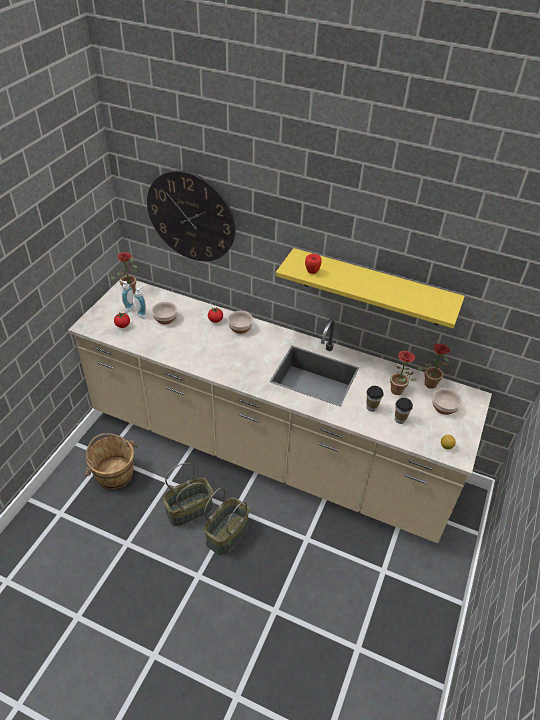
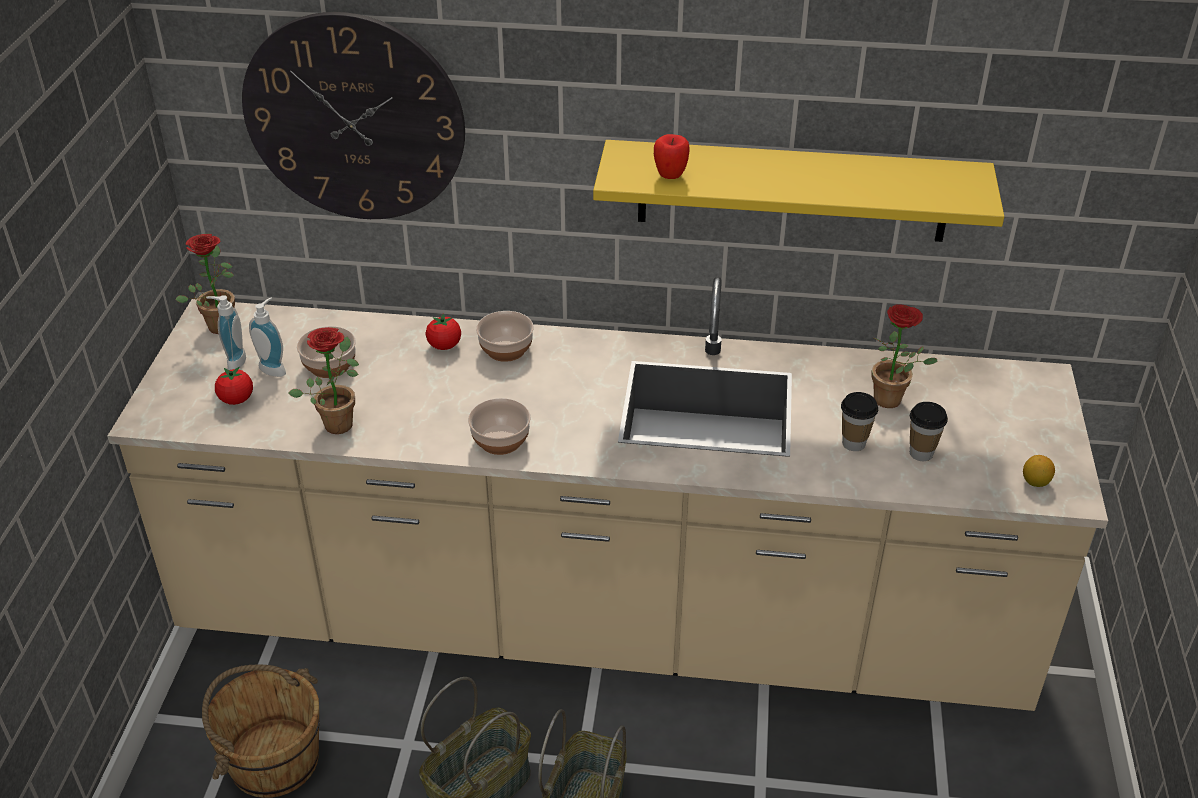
camera: 15 degrees left, 5 degrees down
(430, 382) = (945, 369): potted plant -> potted plant (339, 421)
(444, 407) = (994, 410): bowl -> bowl (500, 440)

